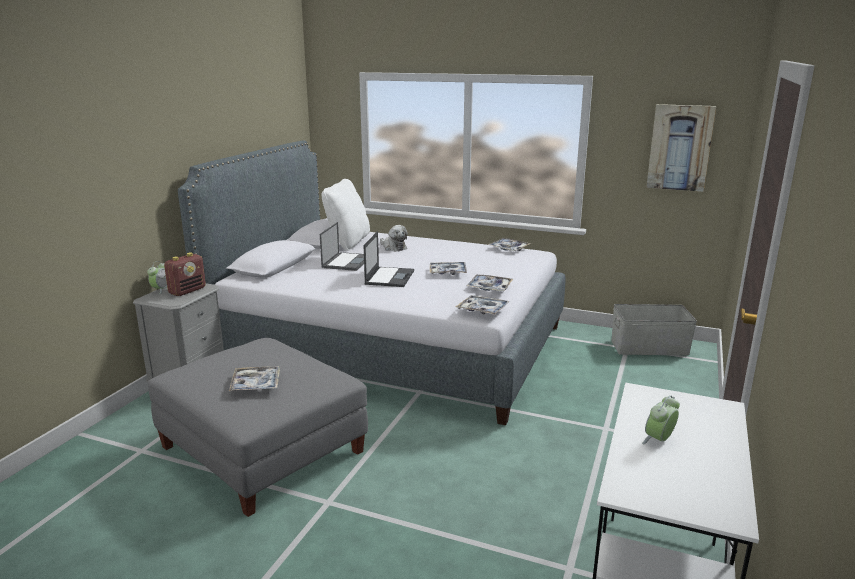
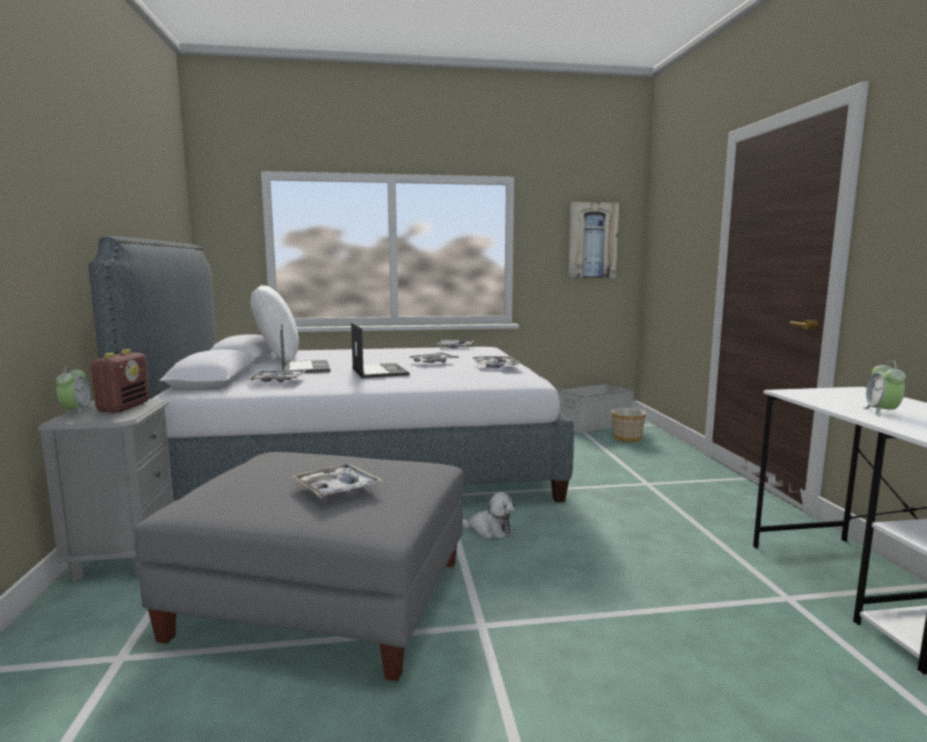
camera: 30 degrees left, 10 degrees down
(393, 247) = (338, 356): plush toy -> plush toy (488, 530)
(482, 310) = (522, 378): tray -> tray (278, 381)
(661, 372) = (627, 438): none -> planter

